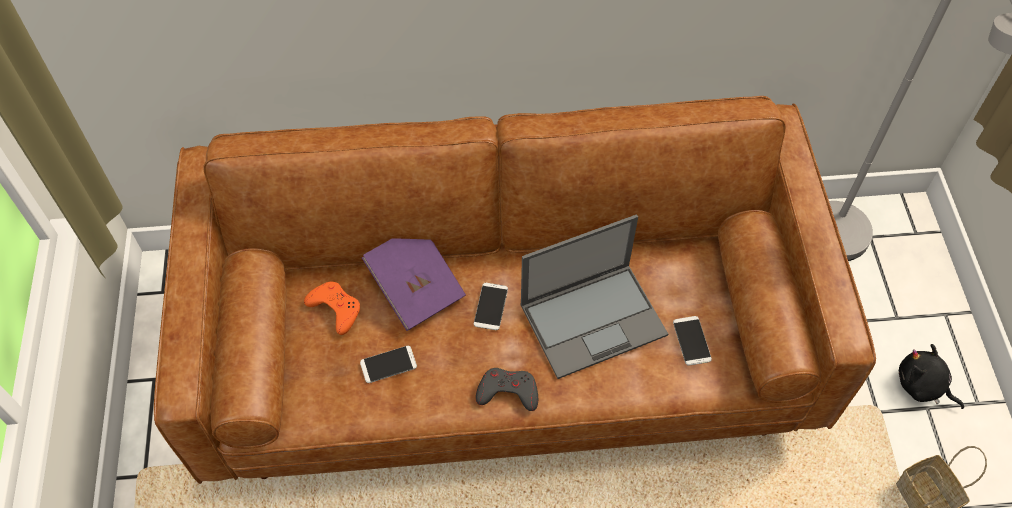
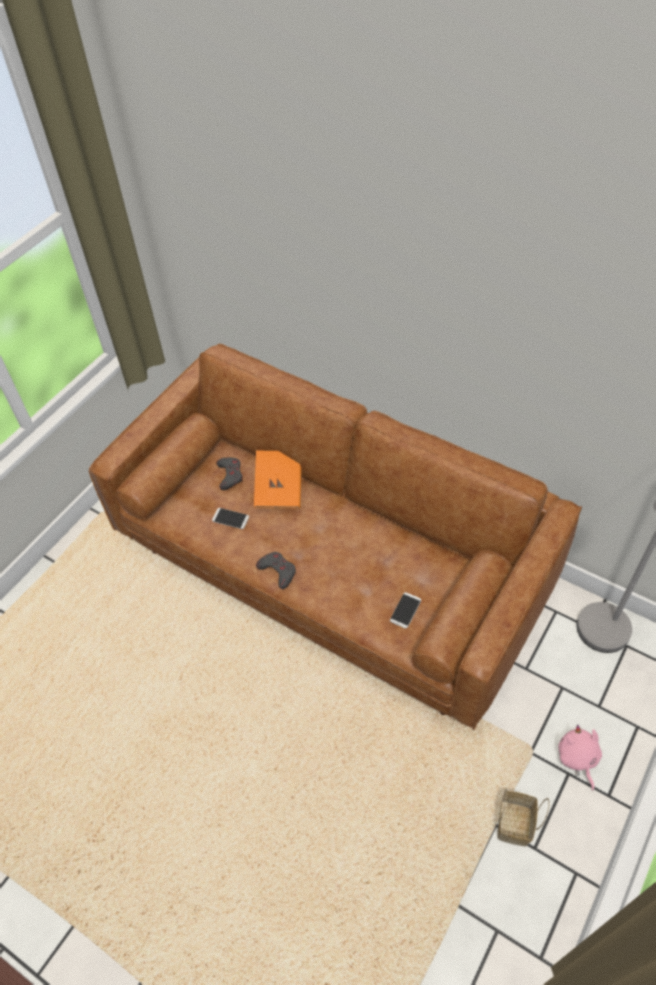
camera: 40 degrees right, 5 degrees down
(335, 309) = (230, 475): orange game controller -> grey game controller
(416, 288) = (279, 489): purple book -> orange book
(490, 306) = (309, 522): phone -> none
(594, 319) = (360, 563): laptop -> none
(922, 386) = (577, 758): black plush toy -> pink plush toy

